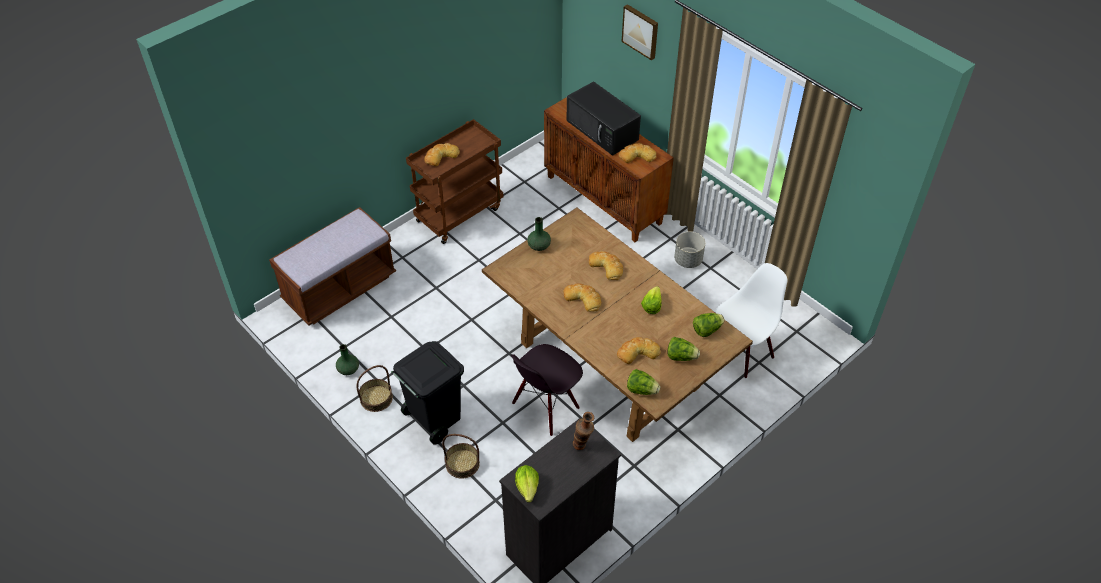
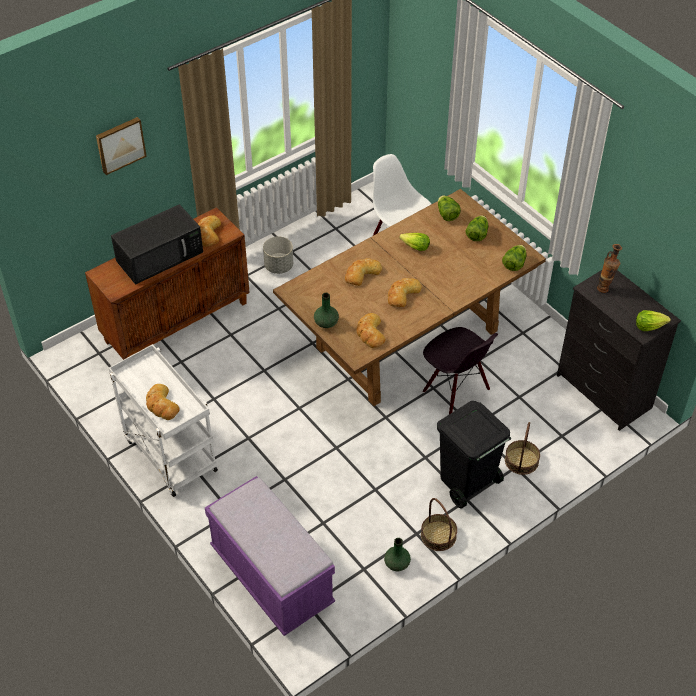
camera: 85 degrees left, 0 degrees up
(339, 288) = (271, 577): brown bench -> purple bench
(459, 213) = (169, 454): brown cart -> white cart
(637, 352) = (471, 262): bread -> bread (370, 333)

